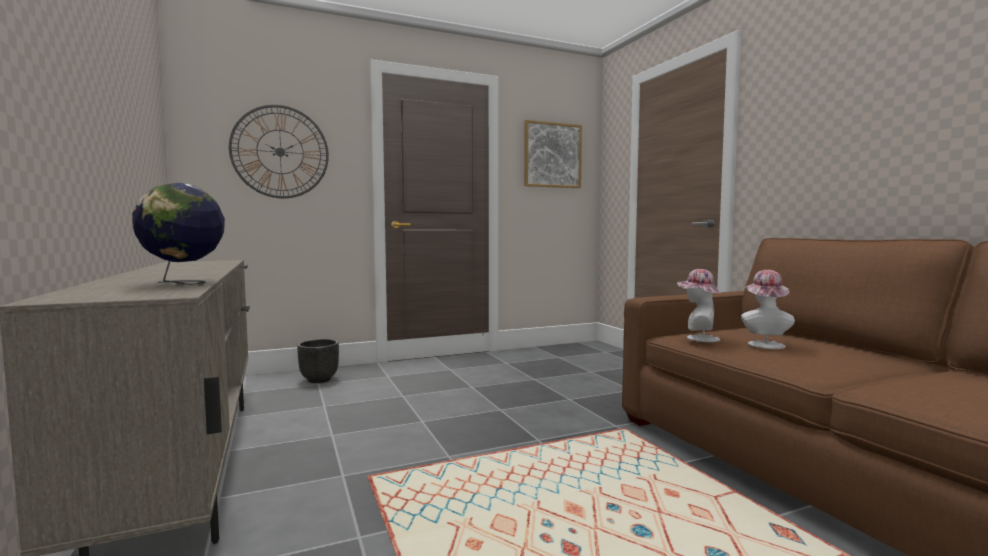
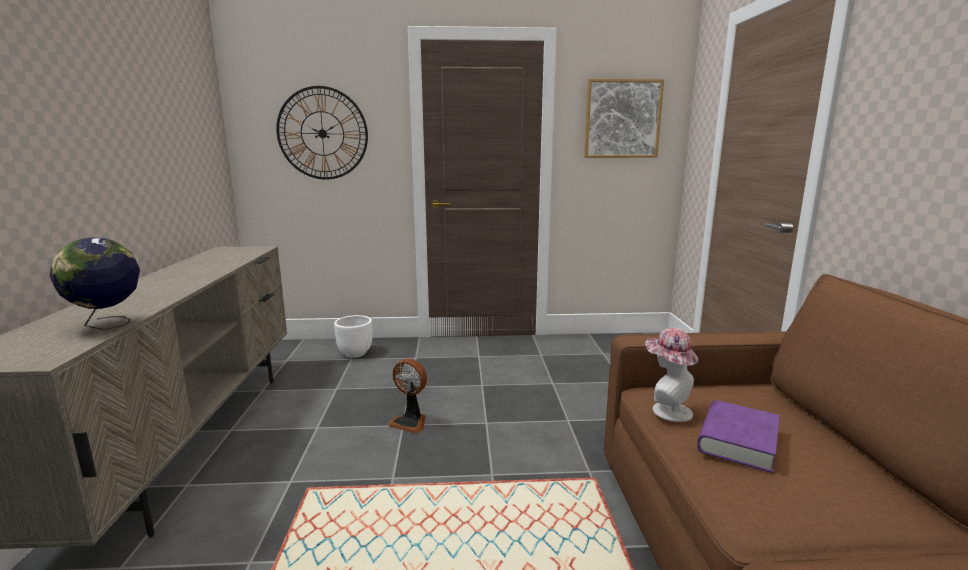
camera: 20 degrees right, 10 degrees up
(319, 380) = (355, 353): black planter -> white planter
(428, 418) = (410, 422): none -> fan
(764, 344) = (737, 441): hat -> purple book

